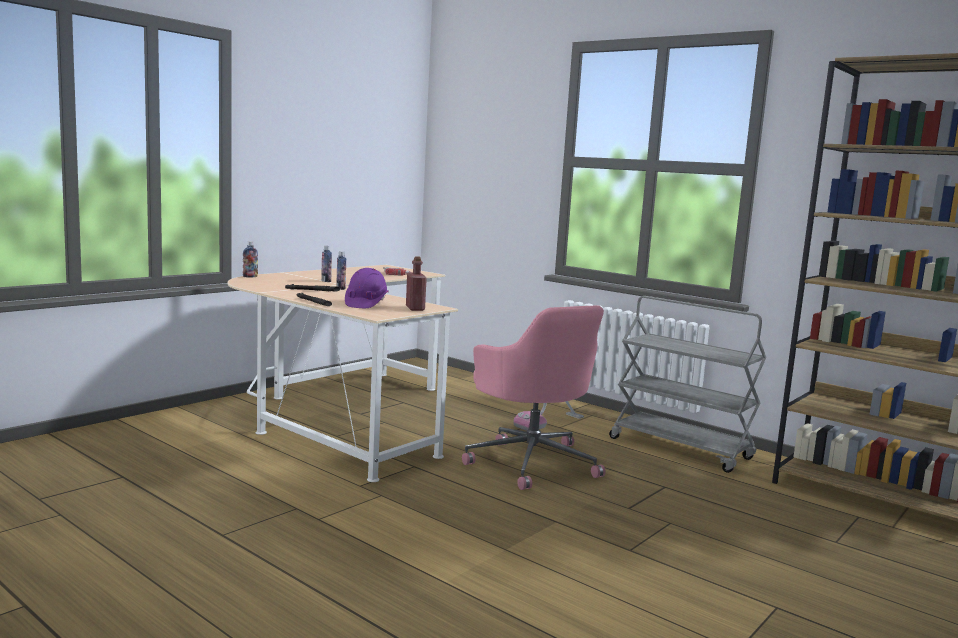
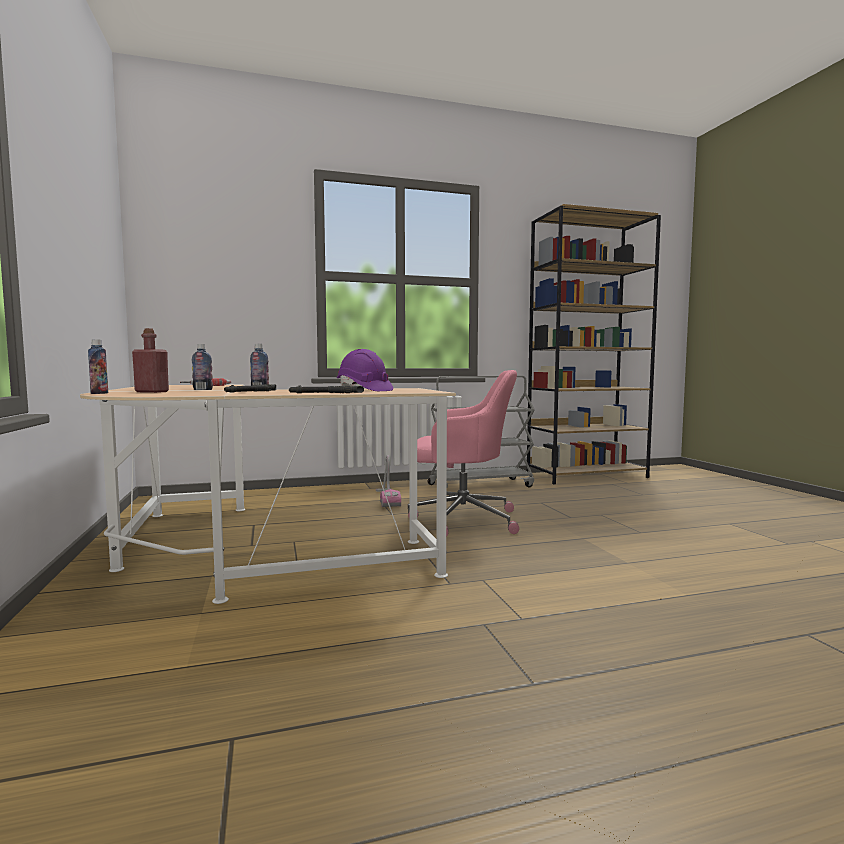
camera: 55 degrees left, 5 degrees down
(415, 308) = (407, 389): red bottle -> red bottle (152, 392)

